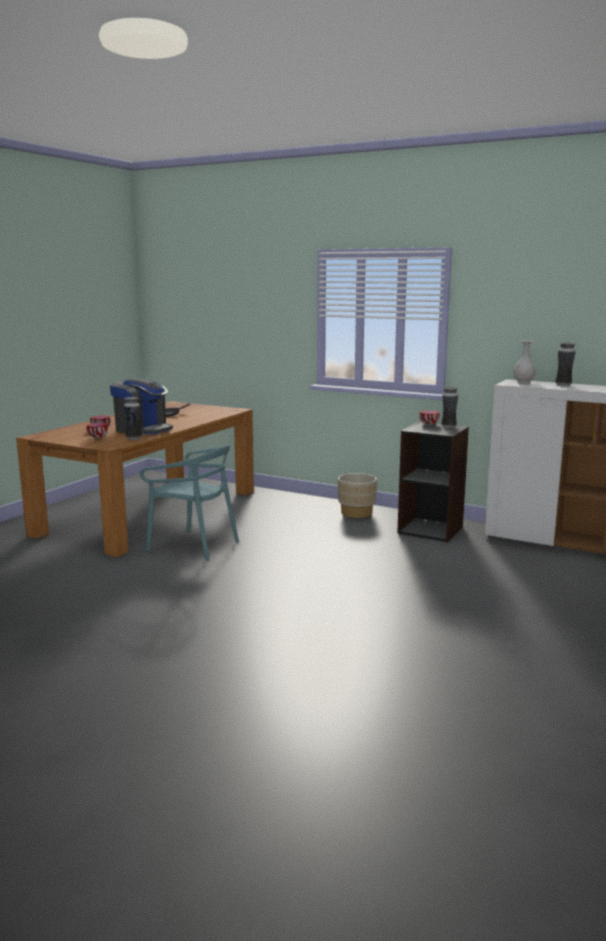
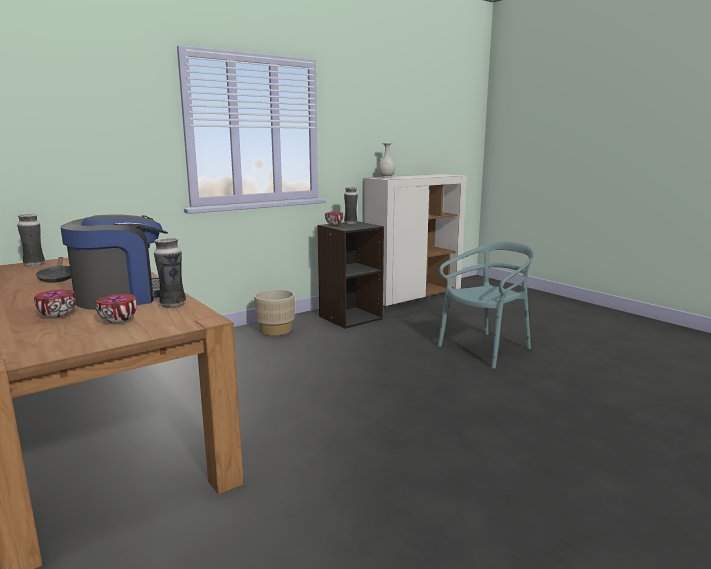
camera: 65 degrees left, 0 degrees up
(194, 545) = (264, 421): turquoise chair -> turquoise chair (485, 349)
(563, 385) = (409, 176): vase -> vase (35, 264)

